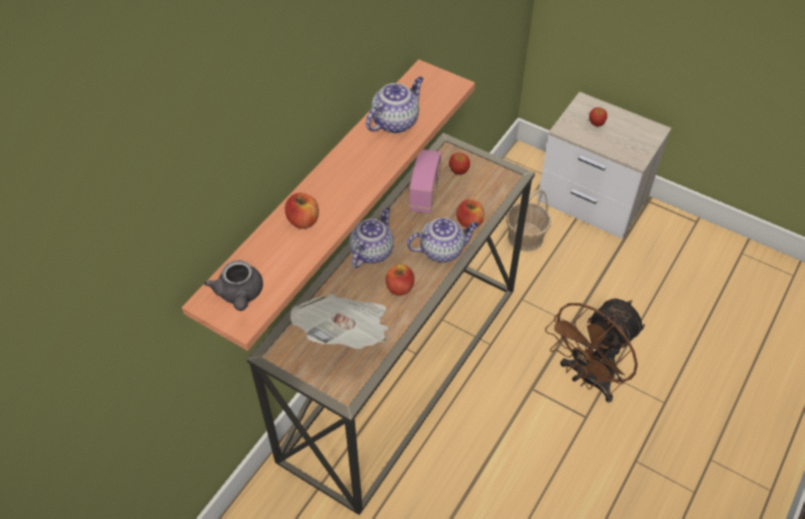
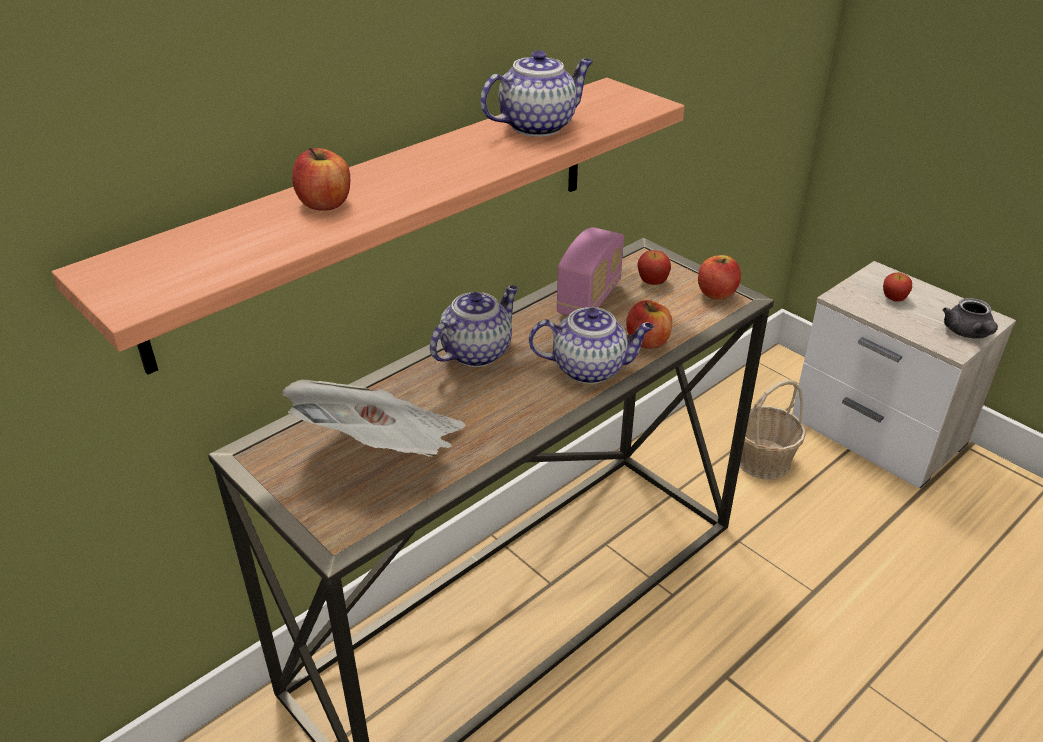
camera: 15 degrees right, 15 degrees down
(240, 295) = (155, 270): grey teapot -> grey teapot (968, 333)
(399, 287) = (501, 405): apple -> apple (716, 293)
(588, 379) = (827, 682): brown fan -> none

